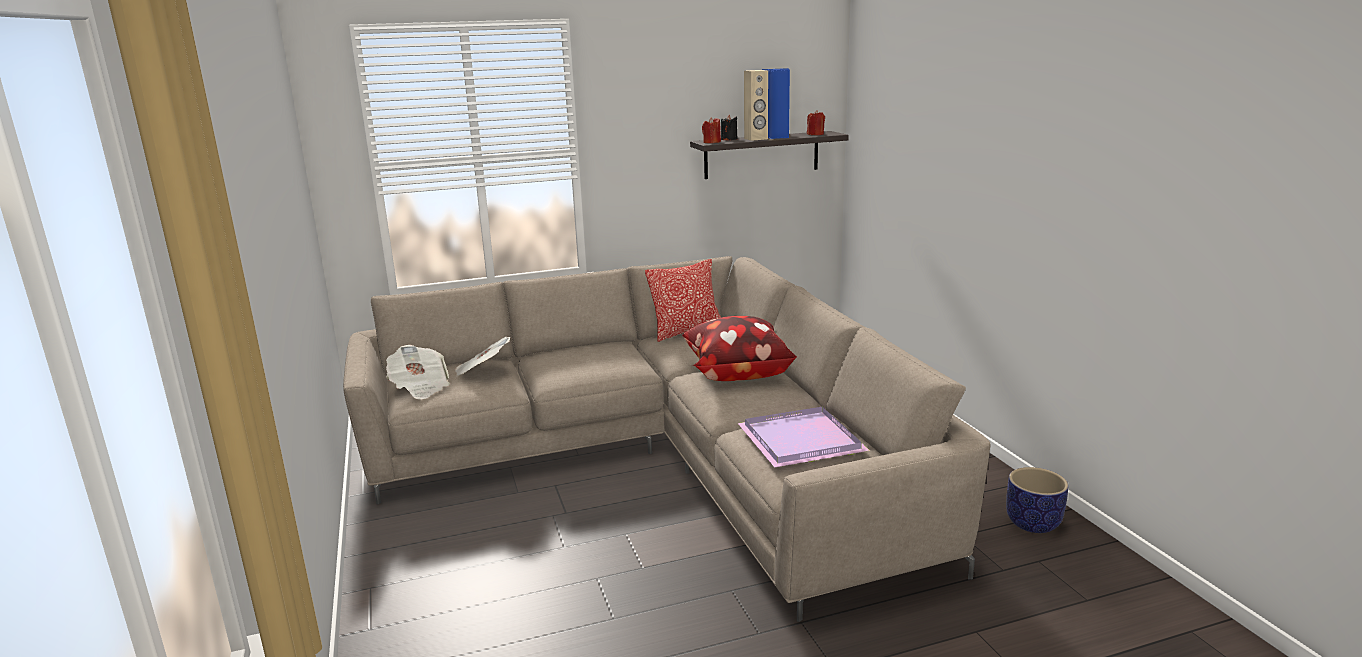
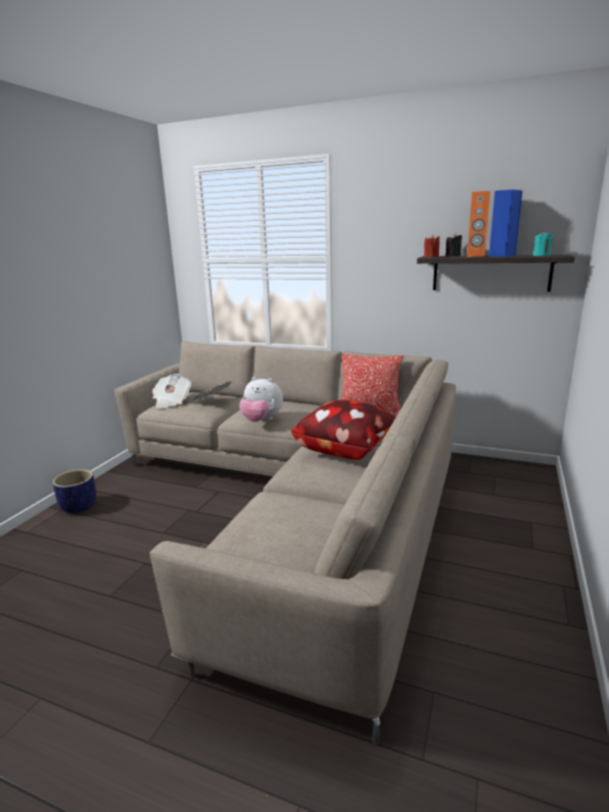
camera: 40 degrees right, 0 degrees up
(592, 374) = (261, 421): none -> plush toy
(756, 139) = (475, 256): beige speaker -> orange speaker
(803, 441) = (288, 521): purple tray -> none
(815, 134) = (541, 255): red candle -> turquoise candle
(1032, 523) = (531, 728): planter -> planter (79, 506)

